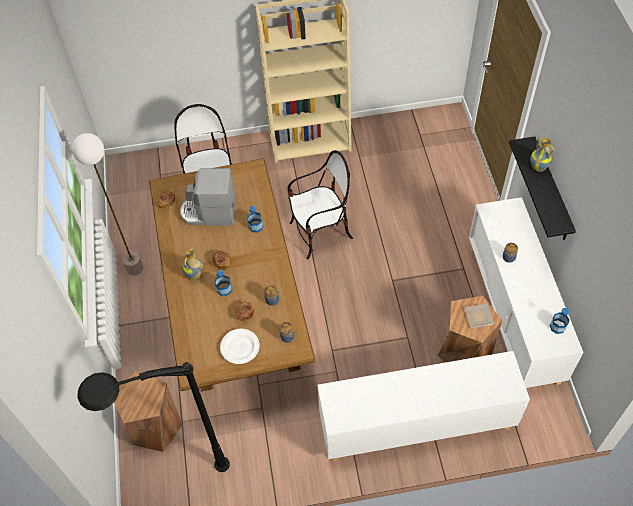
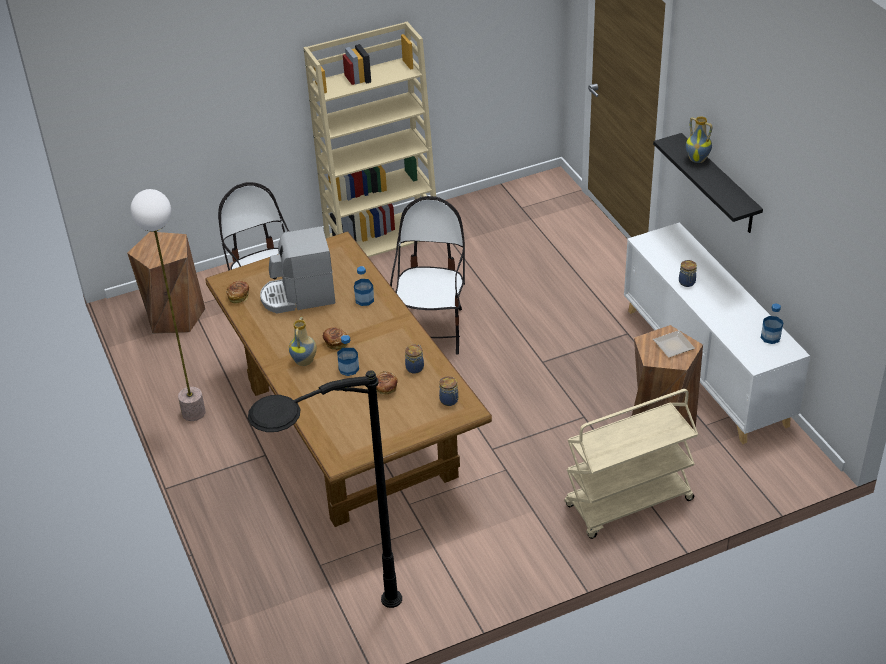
camera: 15 degrees left, 15 degrees down
(155, 427) = (285, 579): brown stool -> brown stool (174, 316)
(239, 347) = (392, 422): white plate -> none
(320, 233) = (431, 330): chair -> chair turned 45 degrees counterclockwise
(416, 424) = (628, 504): white cabinet -> beige cart

